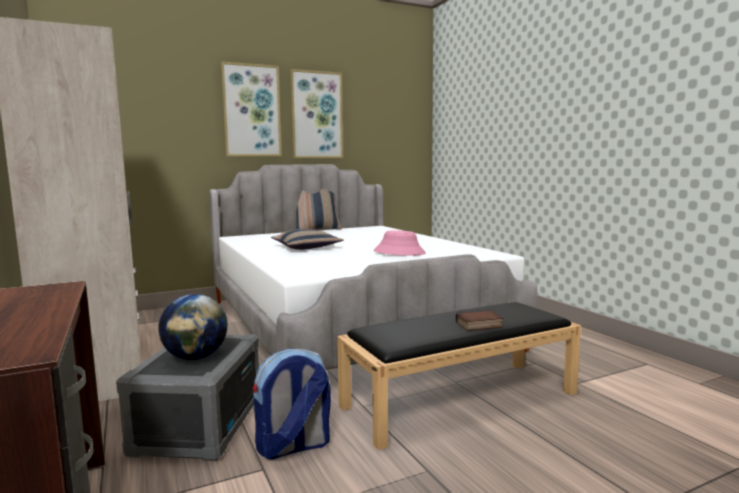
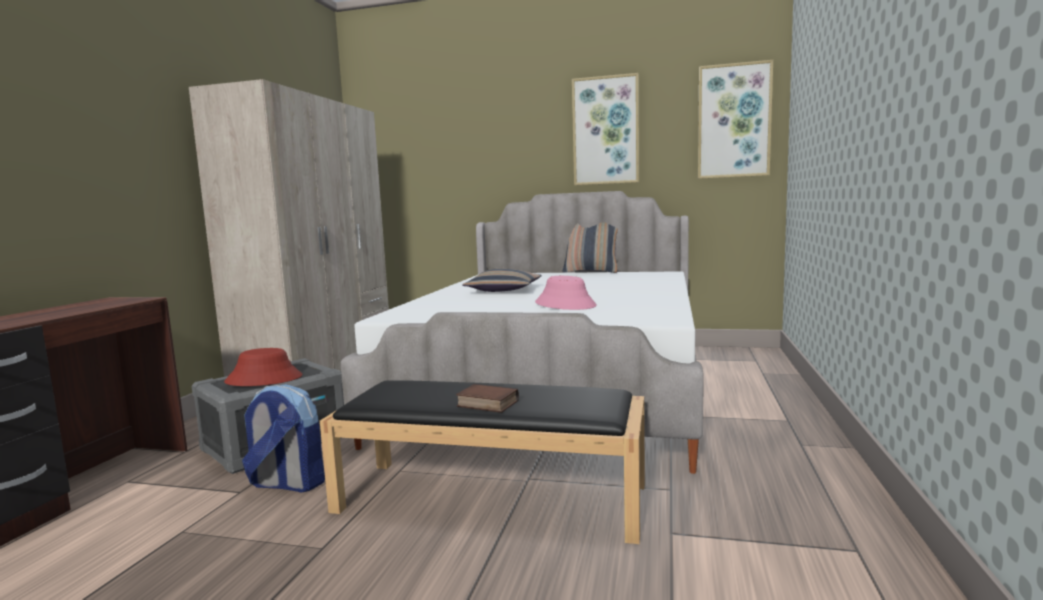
camera: 40 degrees right, 0 degrees up
(196, 357) = (264, 379): globe -> red hat
(251, 111) = (527, 133): picture -> picture (734, 121)

